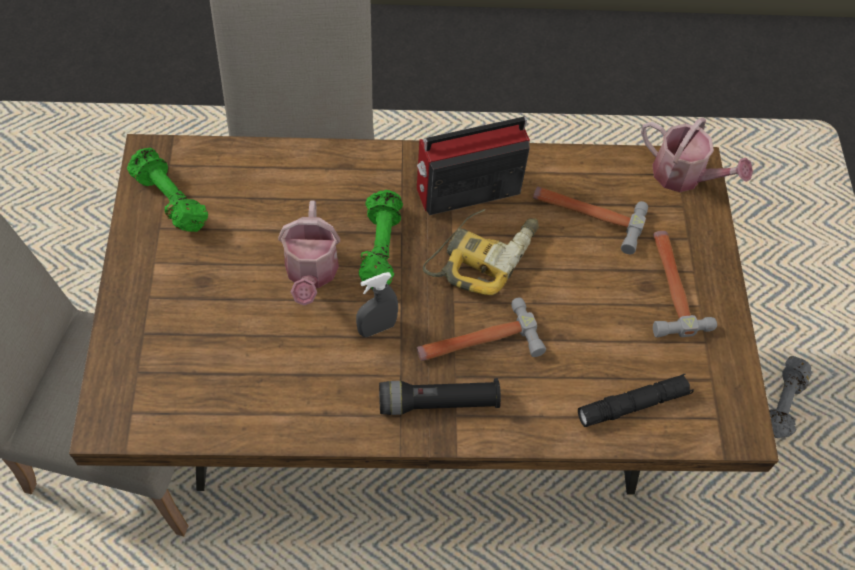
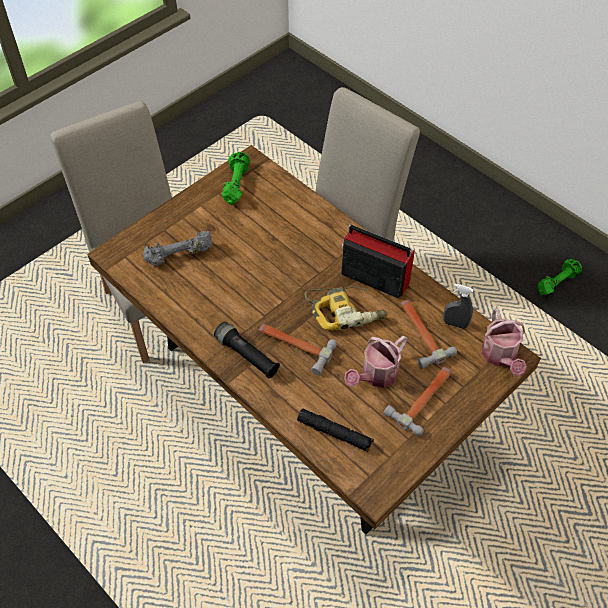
camera: 50 degrees right, 5 degrees down
(311, 273) = (258, 259): watering can -> watering can (376, 375)
(377, 328) = (258, 303): grey spray bottle -> grey spray bottle (455, 324)
(379, 248) = (301, 271): green dumbbell -> green dumbbell (556, 282)
(784, 404) = (508, 571): grey dumbbell -> grey dumbbell (179, 255)

